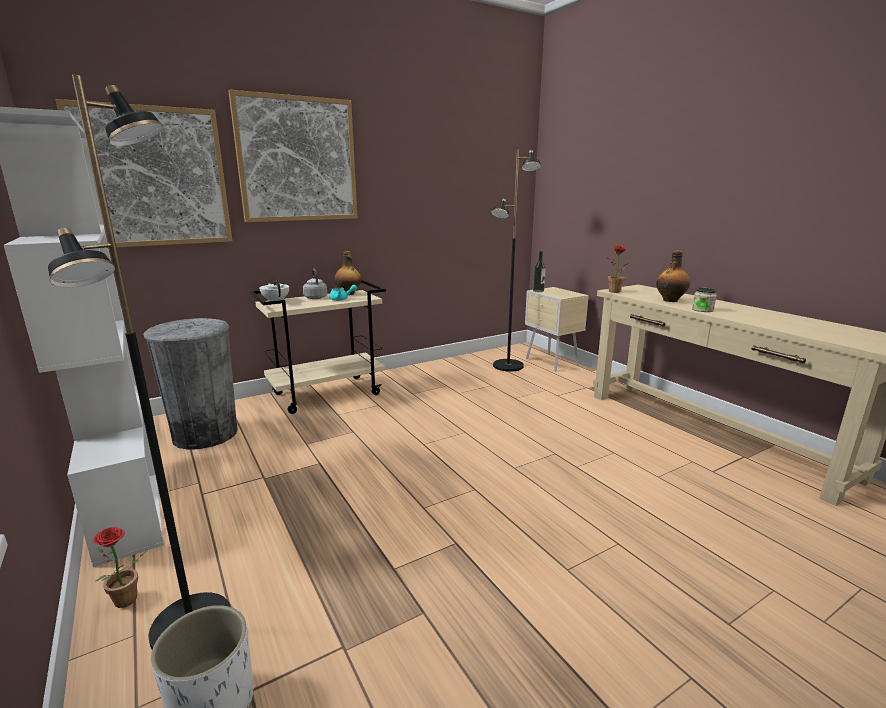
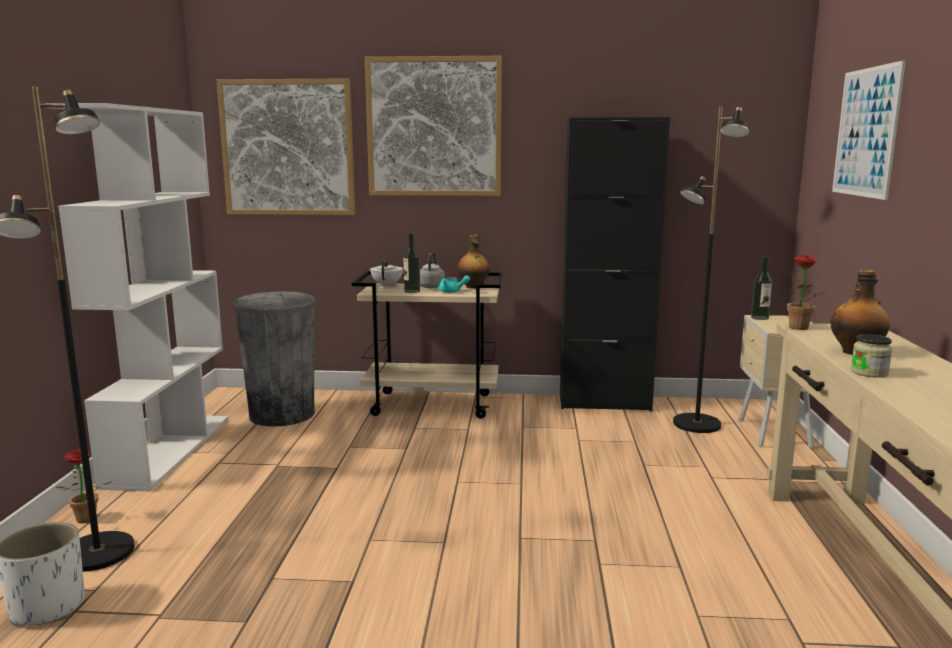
camera: 35 degrees right, 5 degrees down
(309, 303) = (412, 291): none -> bottle
(440, 365) = (604, 403): none -> black cabinet
(607, 168) = (866, 132): none -> picture

